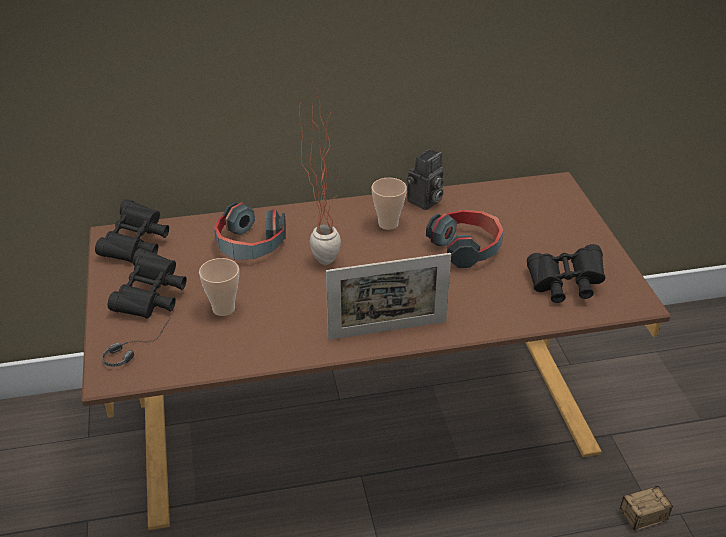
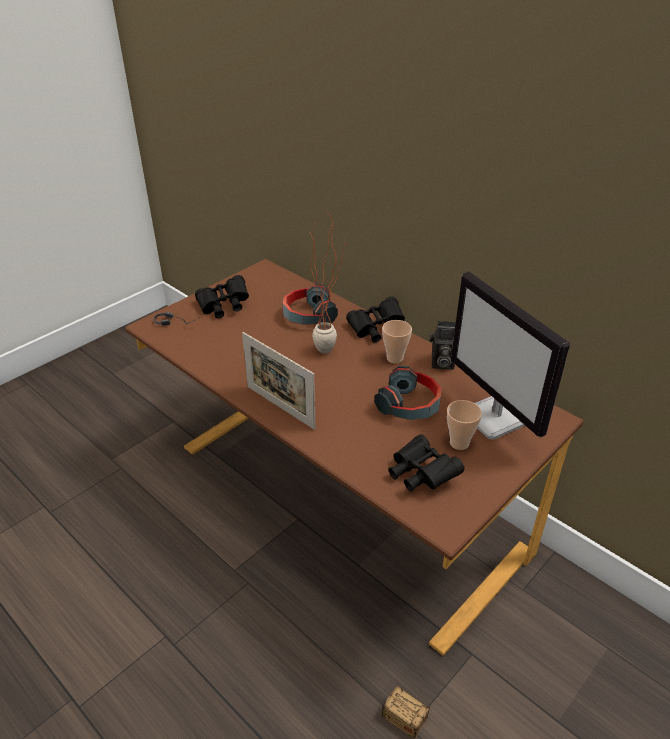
camera: 55 degrees right, 0 degrees up
(136, 245) = (265, 279): black binoculars -> black binoculars (377, 330)
(223, 309) = (238, 335): cup -> cup (459, 443)
(529, 212) = (494, 418): none -> monitor

